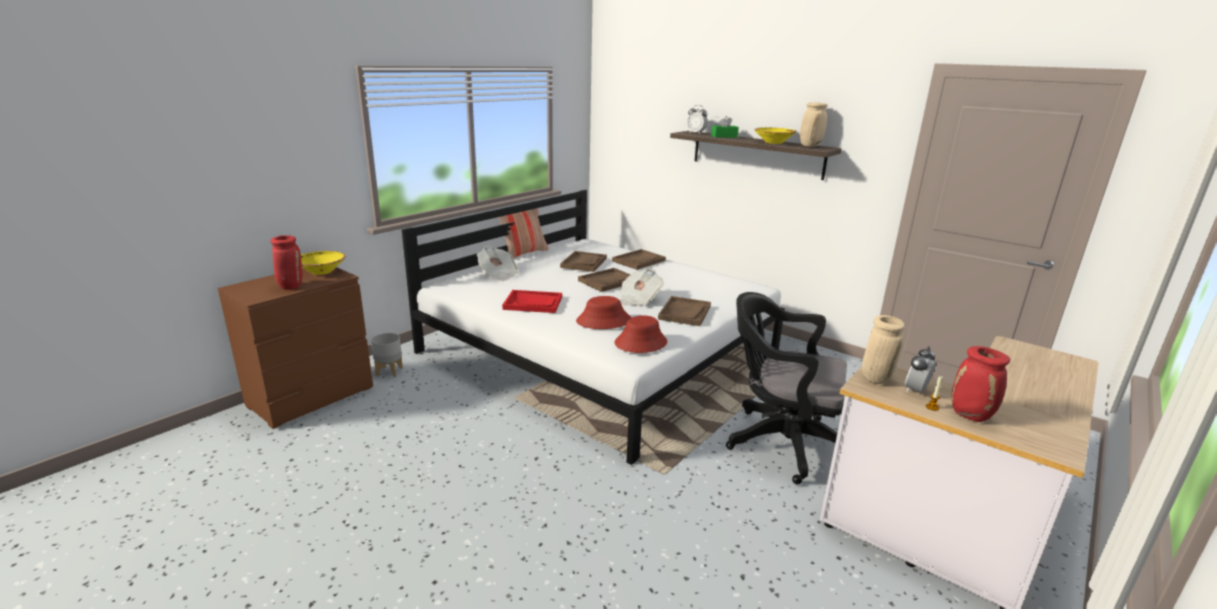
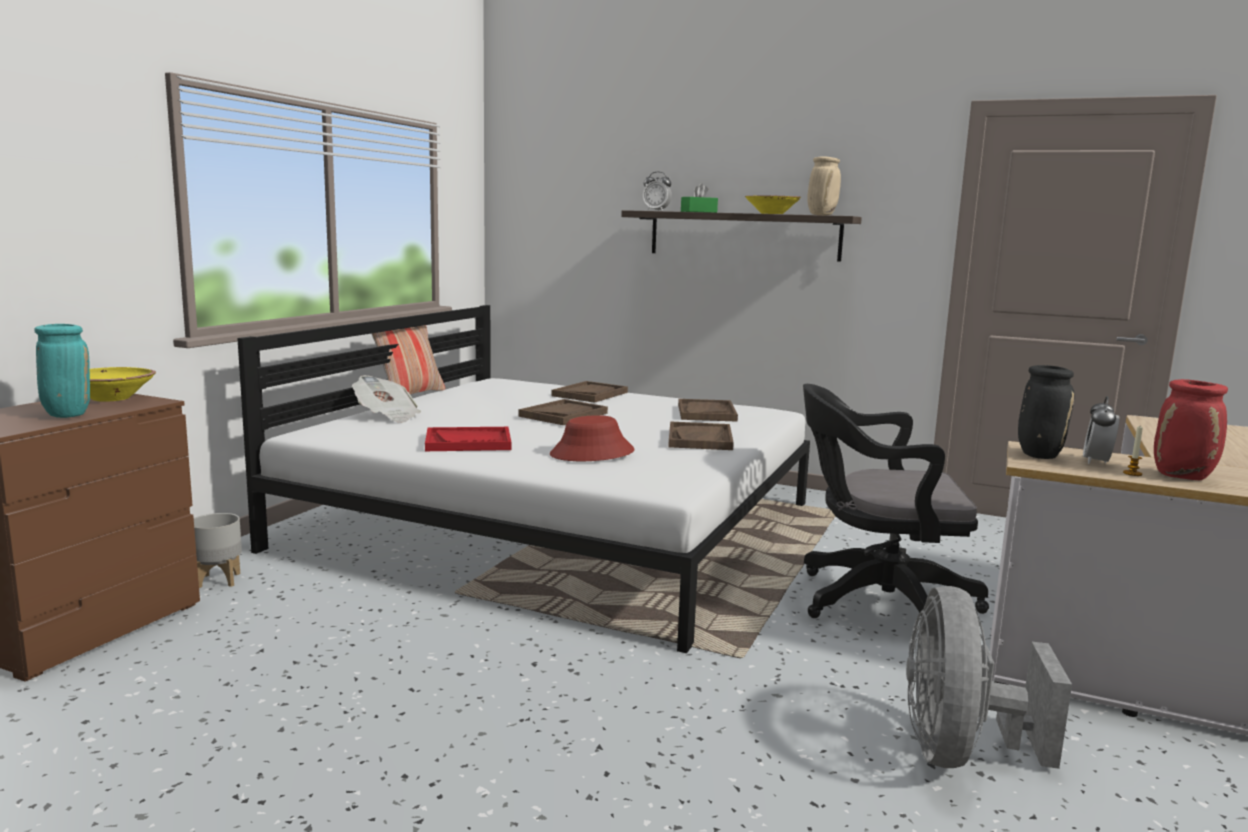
camera: 15 degrees left, 10 degrees down
(290, 286) = (66, 415): red vase -> turquoise vase
(583, 263) = (512, 398): brown tray -> brown tray (706, 413)
(638, 299) = (622, 430): newspaper -> none
(640, 343) = (665, 471): red hat -> none
(767, 571) = (959, 752): none -> grey fan
(875, 378) = (1038, 455): beige vase -> black vase

